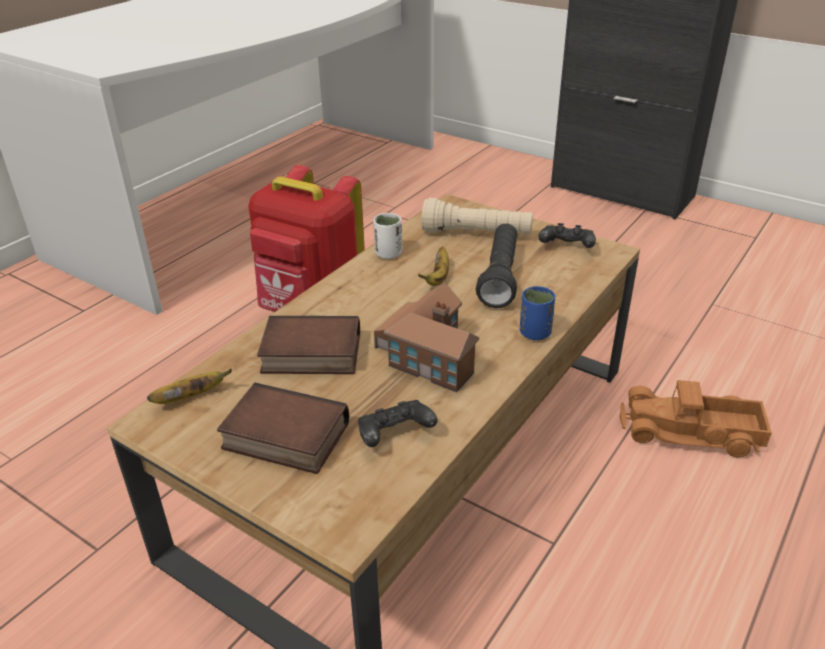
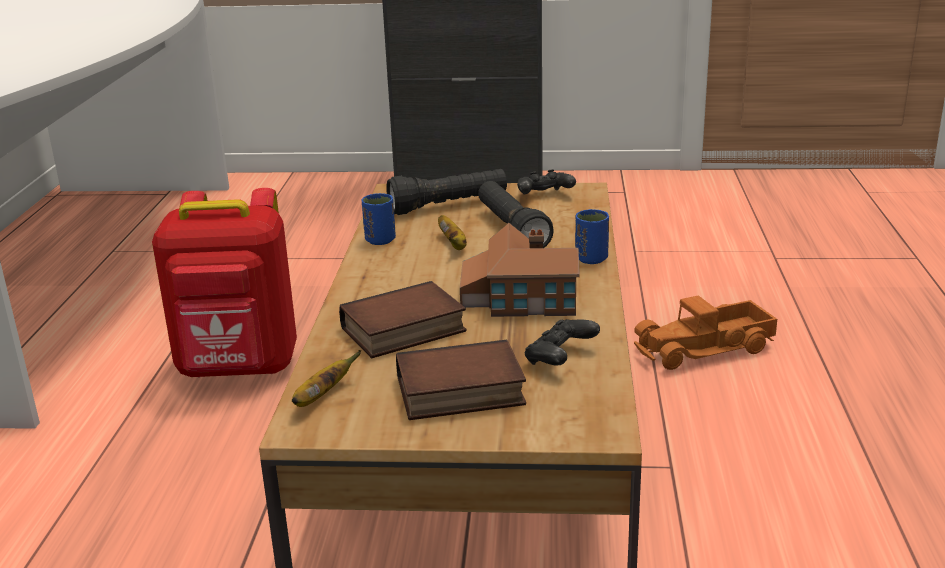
camera: 30 degrees left, 10 degrees down
(388, 254) = (380, 240): white cup -> blue cup
(476, 234) = (448, 206): beige flashlight -> black flashlight

